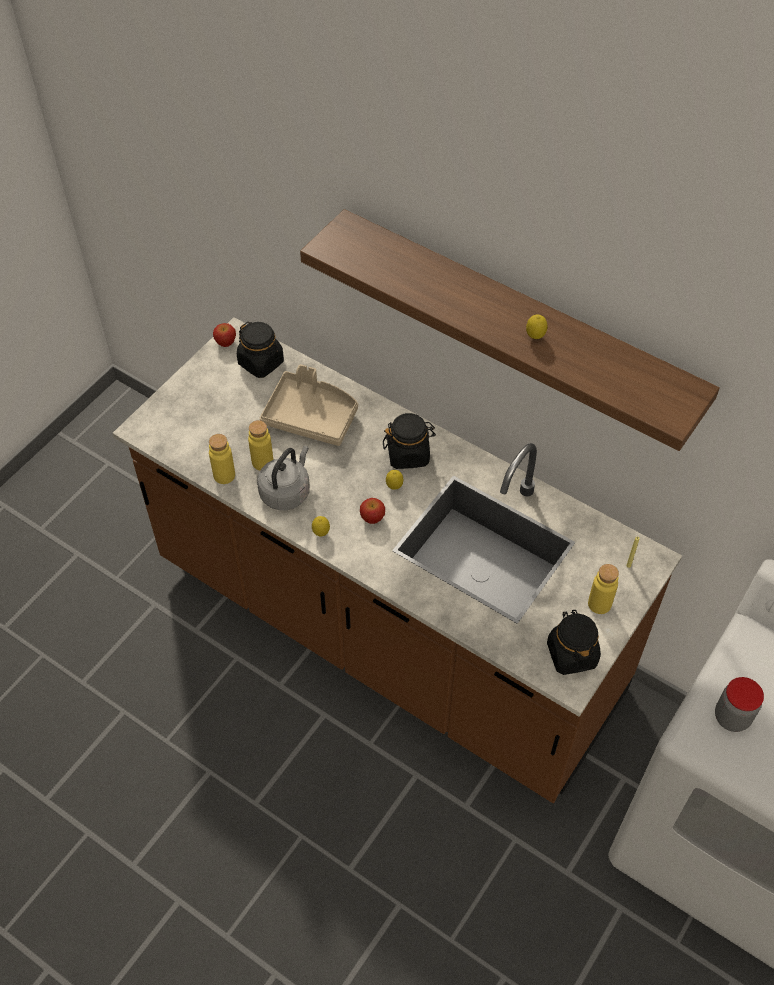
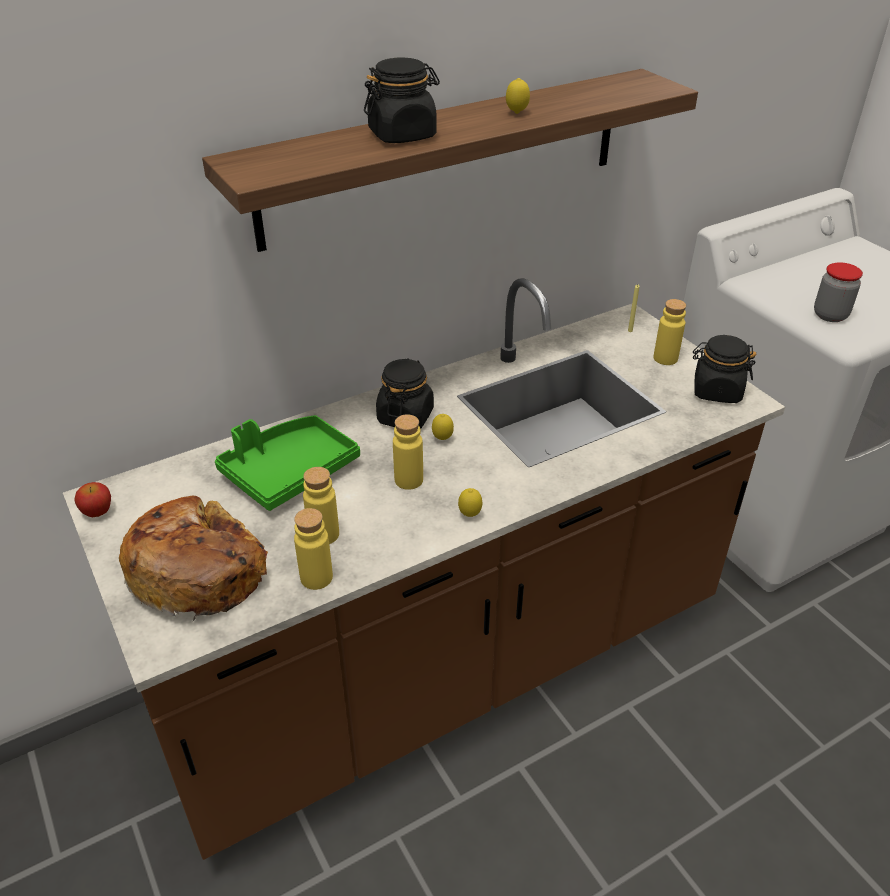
camera: 65 degrees left, 15 degrees down
(203, 416) = (200, 570): none -> bread
(261, 363) = (165, 489): black jar -> black jar (402, 135)
(286, 491) = (386, 526): grey kettle -> none
(311, 416) = (289, 472): beige tray -> green tray
(338, 485) = (408, 480): none -> yellow bottle
(372, 518) = (474, 468): apple -> none

